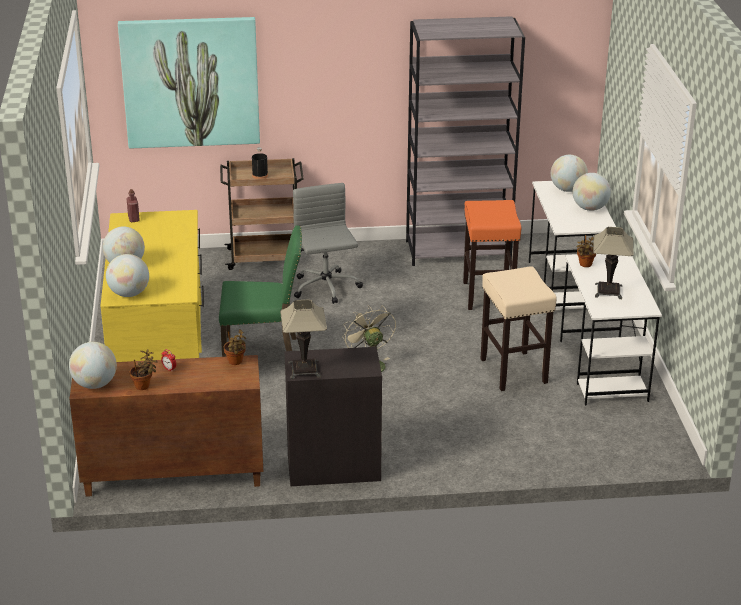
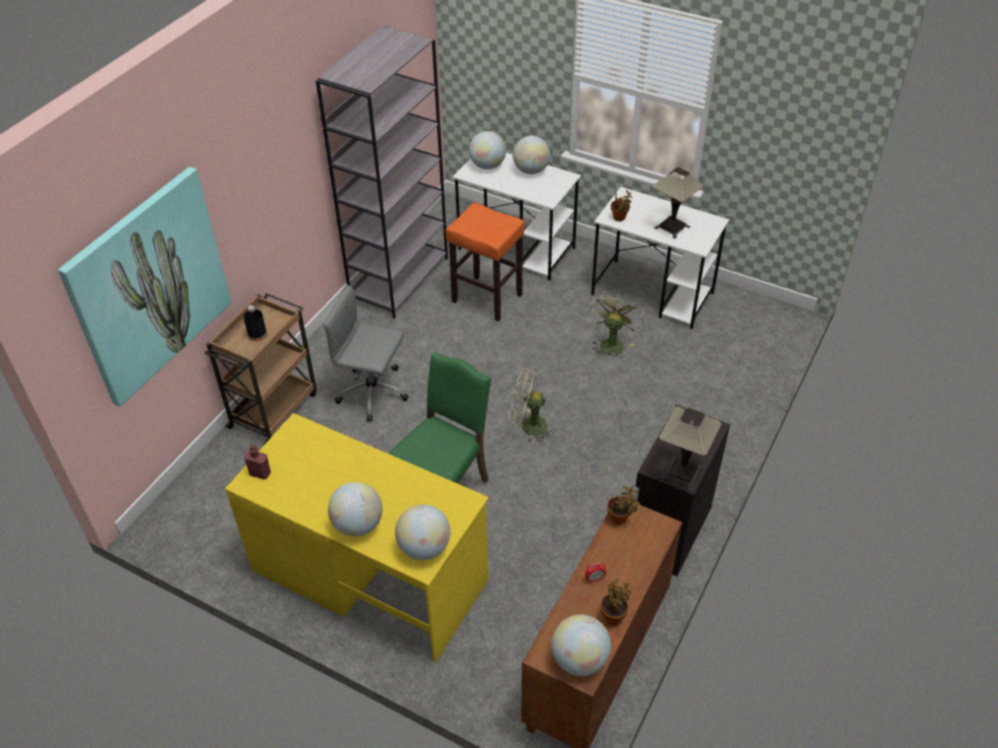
camera: 55 degrees left, 15 degrees up
(513, 370) = (611, 343): beige stool -> green fan

